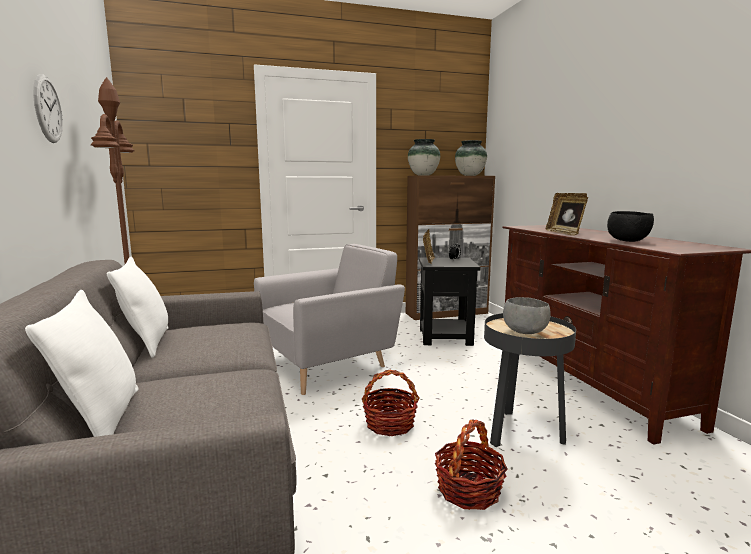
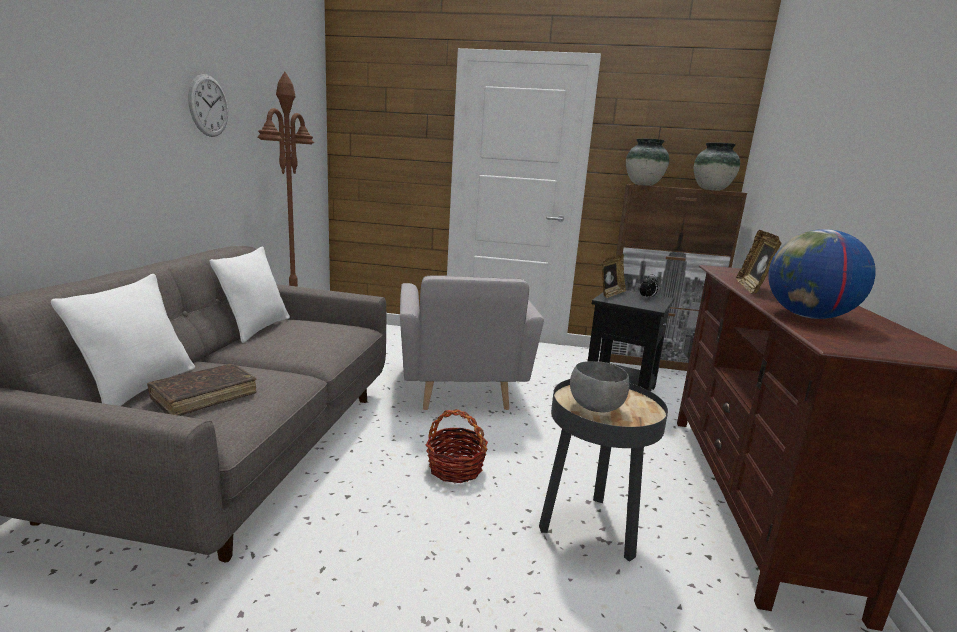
camera: 25 degrees right, 5 degrees up
(196, 408) = (204, 397): none -> brown book
(329, 364) = (461, 387): grey armchair -> grey armchair turned 90 degrees clockwise
(468, 490) = (461, 565): basket -> none
(628, 241) = (808, 317): black bowl -> globe

